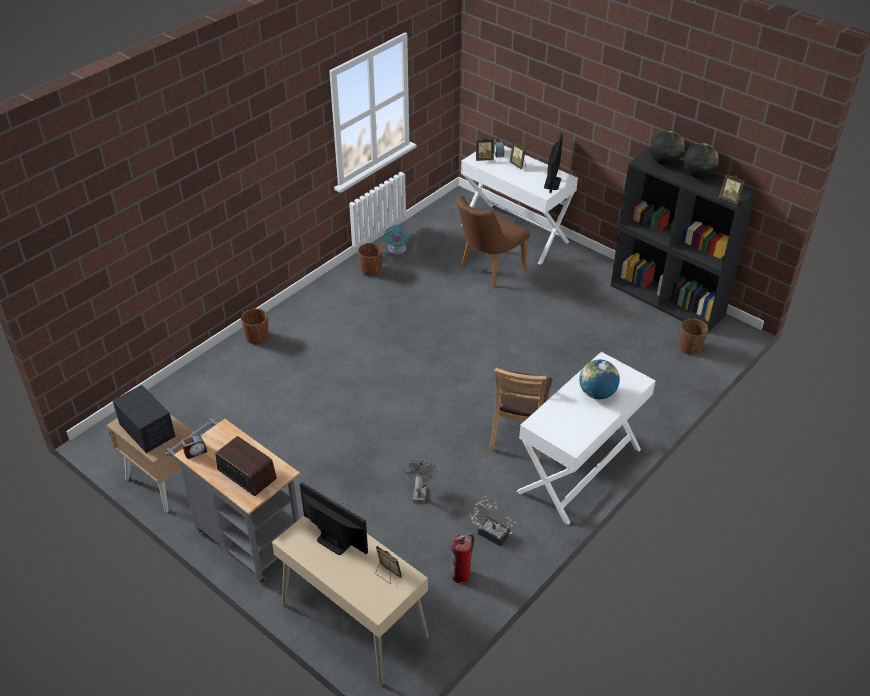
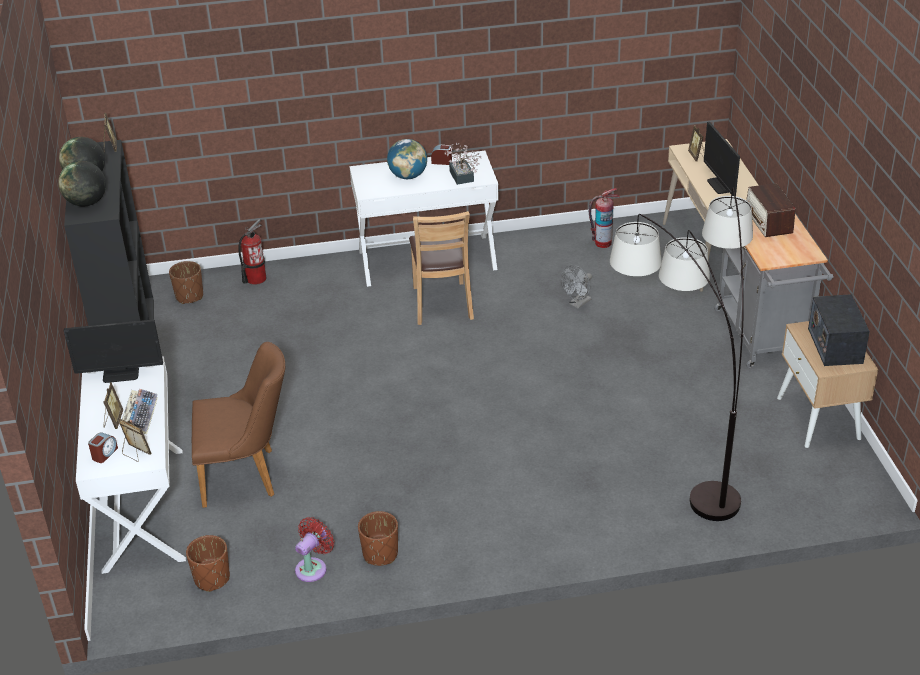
camera: 140 degrees left, 5 degrees down
(195, 452) = (805, 253): alarm clock -> alarm clock (442, 161)
(242, 396) = (681, 465): none -> floor lamp
(257, 337) = (610, 531): brown planter -> brown planter (212, 578)
(397, 250) = (313, 567): turquoise fan -> red fan
(491, 532) = (549, 255): potted plant -> potted plant (462, 178)
(510, 172) = (140, 415): none -> keyboard
(519, 435) = (442, 303): brown chair -> brown chair turned 120 degrees clockwise
(552, 183) = (121, 374): monitor -> monitor turned 150 degrees counterclockwise
(672, 383) = (255, 279): none -> fire extinguisher

